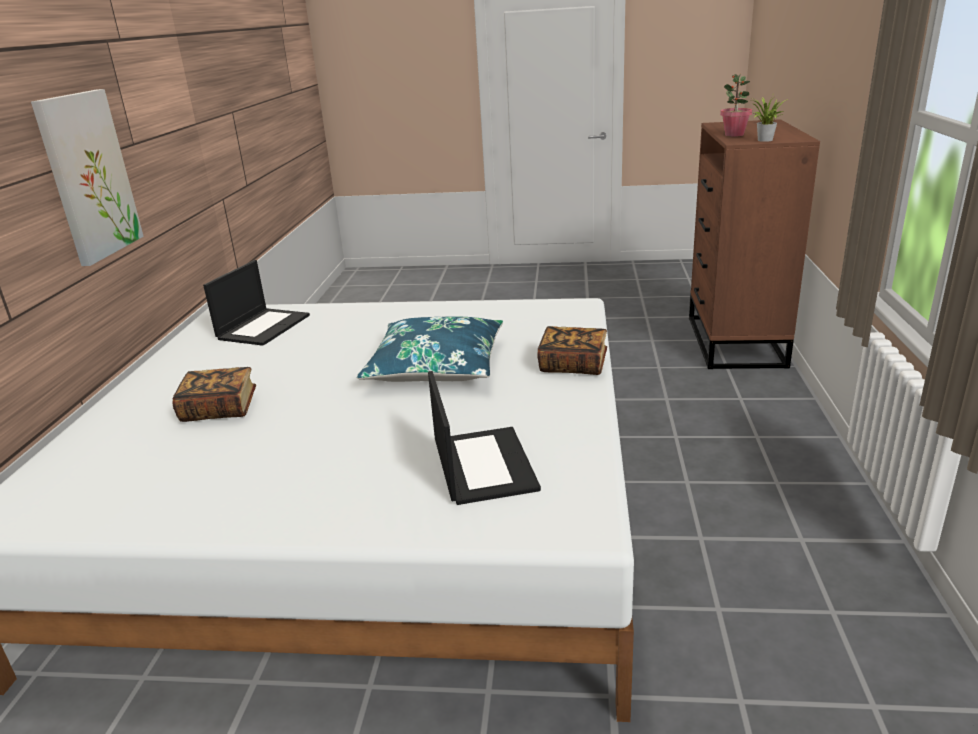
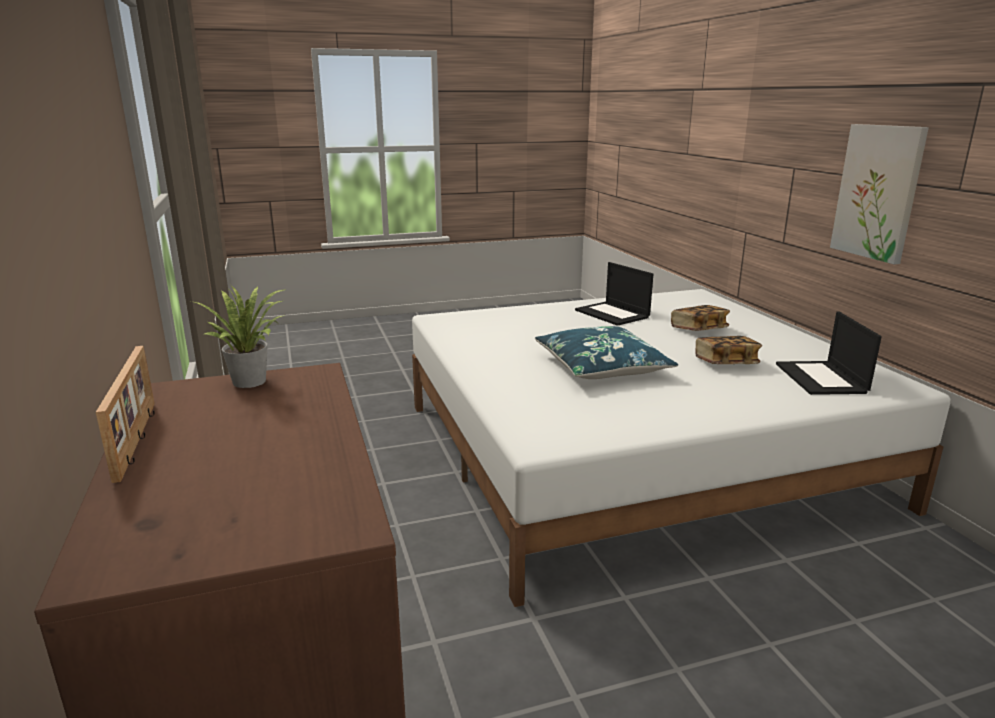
camera: 155 degrees right, 5 degrees down
(482, 464) = (503, 328): laptop -> laptop (613, 314)
(573, 365) = (492, 380): book -> book (726, 363)
(734, 135) = (307, 411): potted plant -> none
(792, 131) = (138, 438): none -> picture frame

